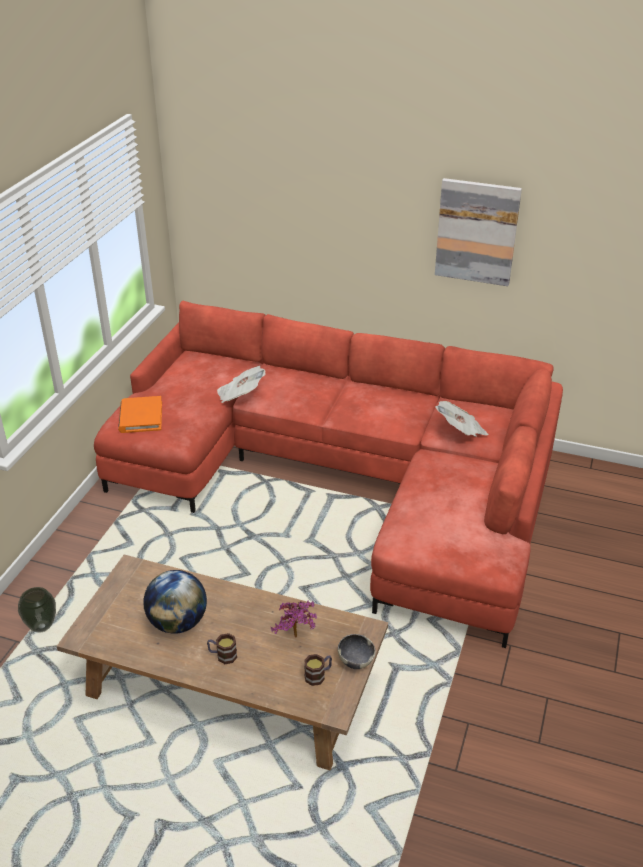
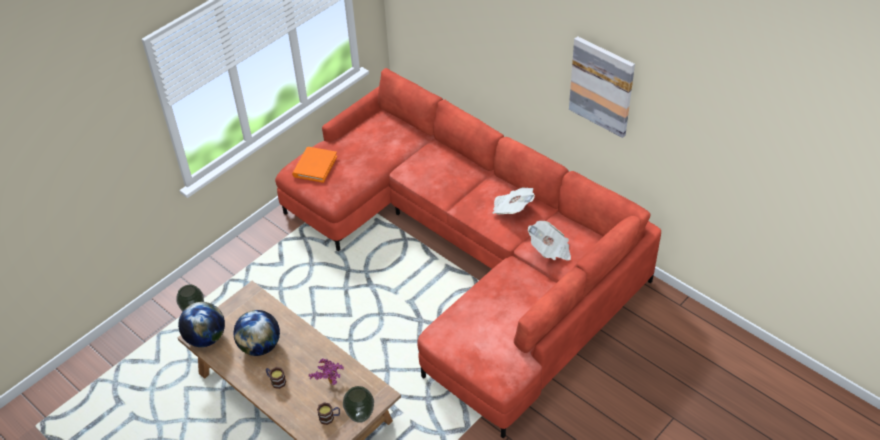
camera: 25 degrees right, 10 degrees up
(97, 635) = (205, 338): none -> globe
(240, 395) = (399, 165): newspaper -> newspaper (512, 209)
(356, 661) = (360, 416): bowl -> vase

